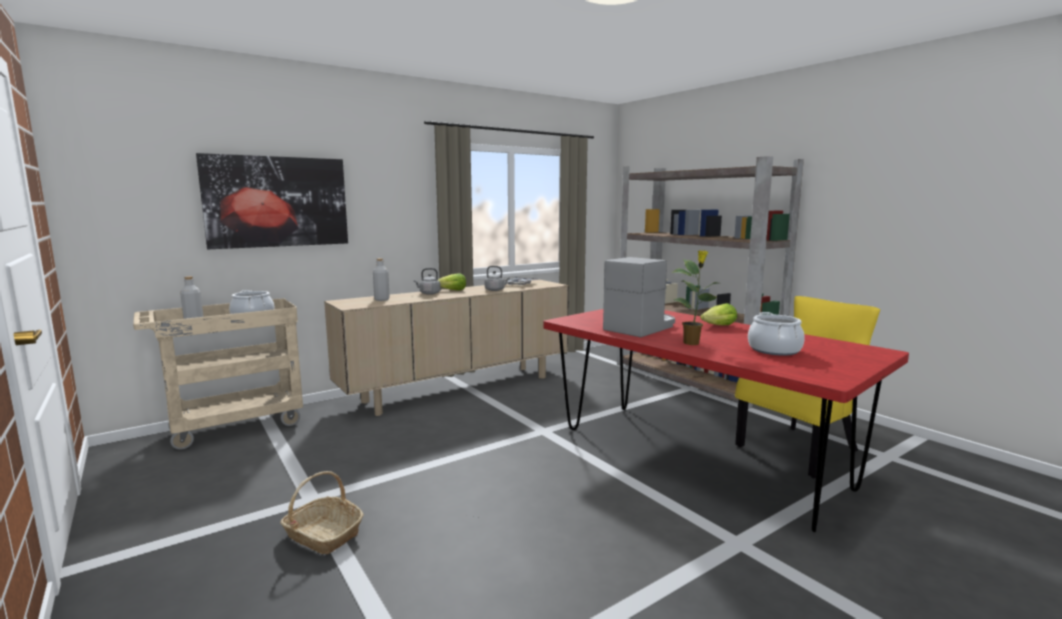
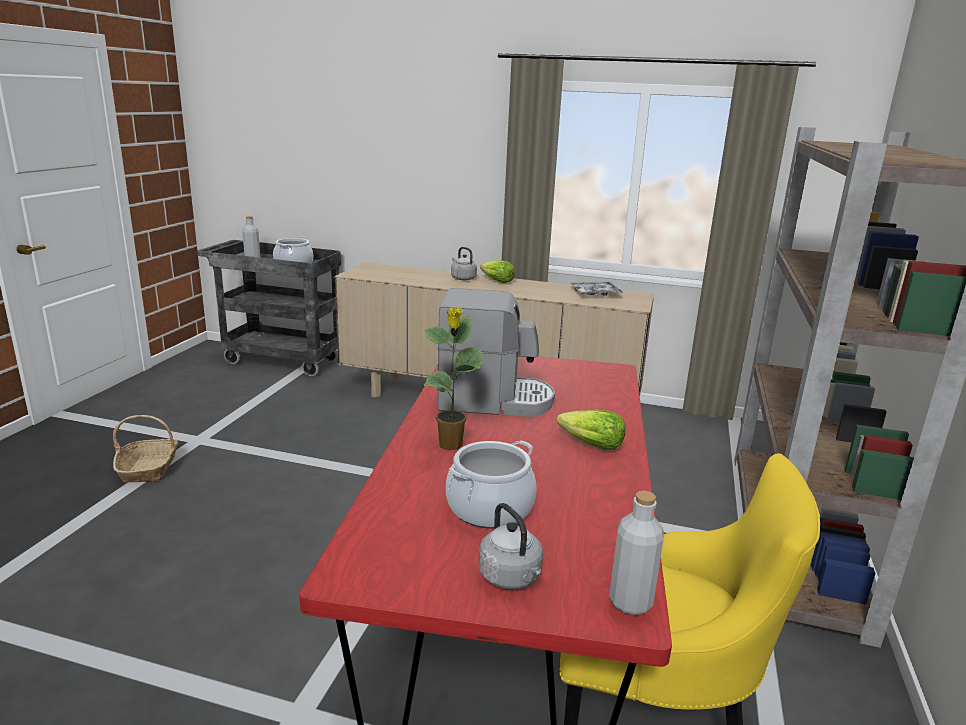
camera: 50 degrees right, 10 degrees up
(231, 430) = (278, 362): beige cart -> black cart
(277, 202) = (341, 150): picture -> none
(382, 299) = (401, 273): grey bottle -> grey bottle (630, 602)
(496, 290) = (537, 293): grey kettle -> grey kettle (511, 578)

